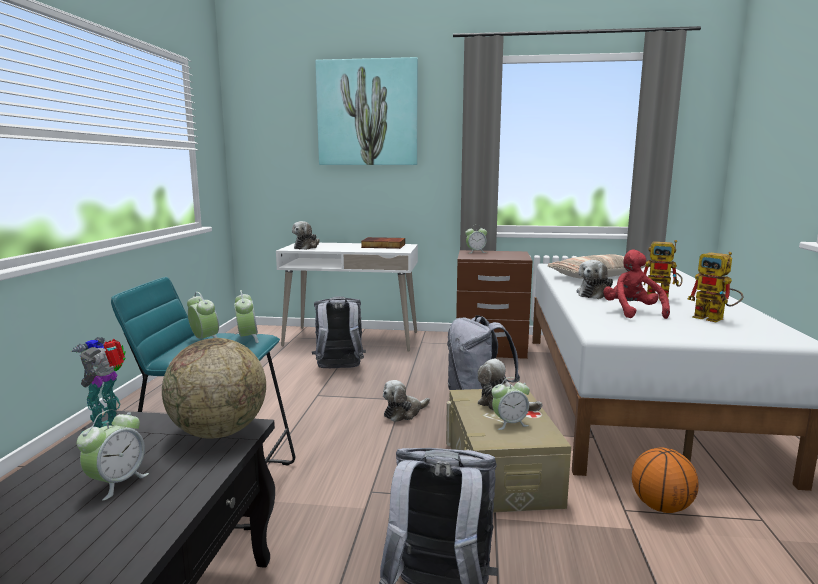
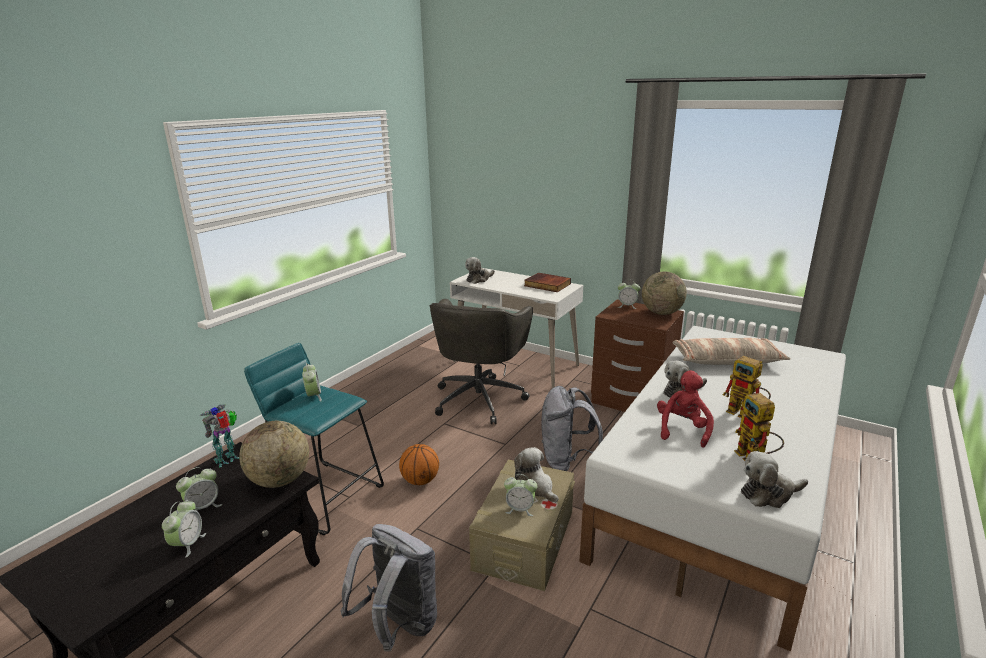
camera: 25 degrees right, 10 degrees up
(247, 338) = (340, 400): alarm clock -> alarm clock (188, 544)
(339, 369) = (480, 398): grey backpack -> grey office chair
(367, 113) = (546, 153): picture -> none
(404, 413) = (495, 459): plush toy -> plush toy (768, 493)
(511, 253) = (661, 313): none -> globe
(661, 507) = (624, 616): basketball -> basketball (420, 481)

